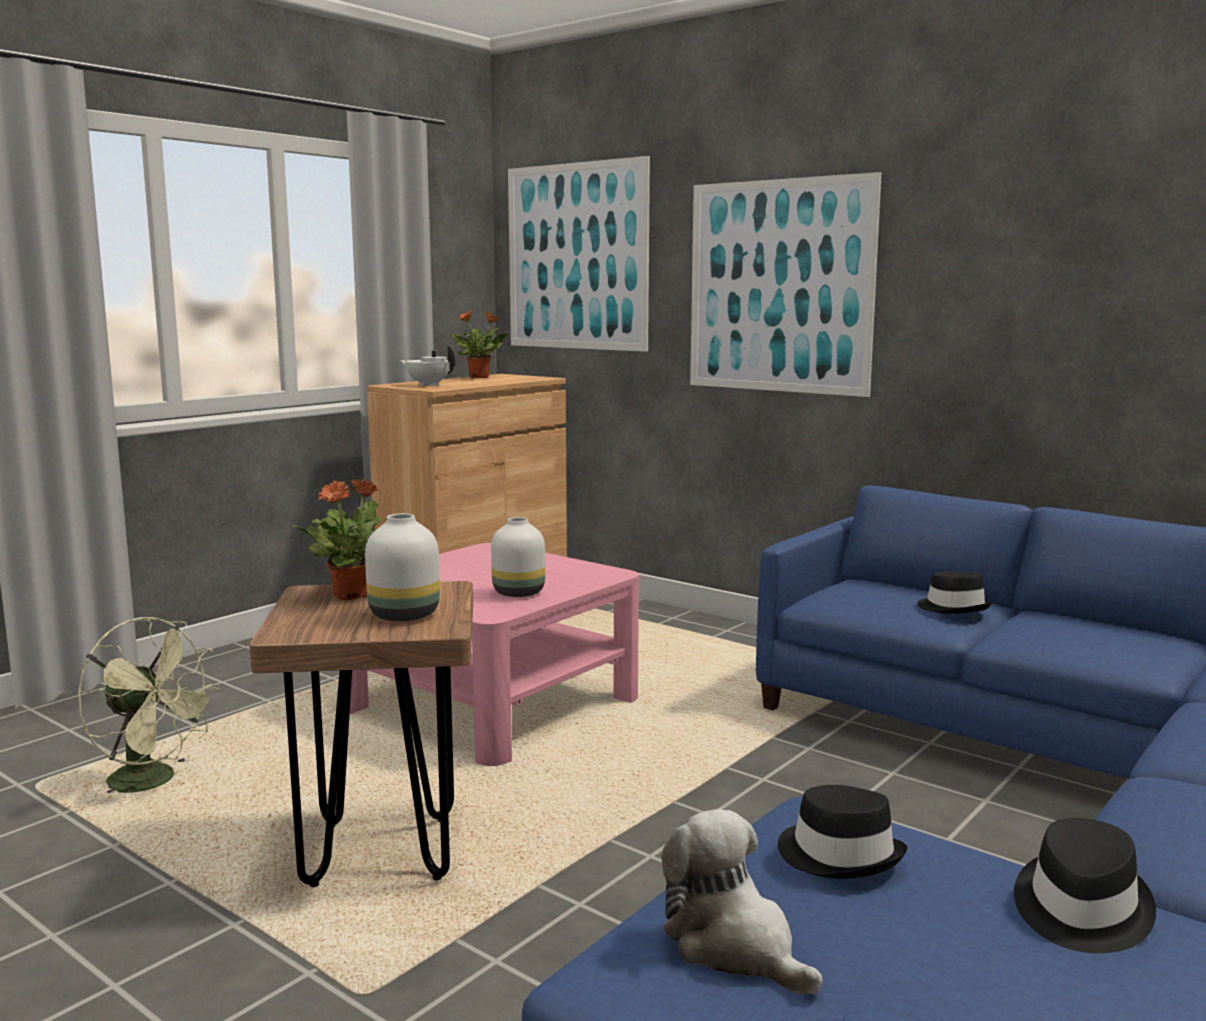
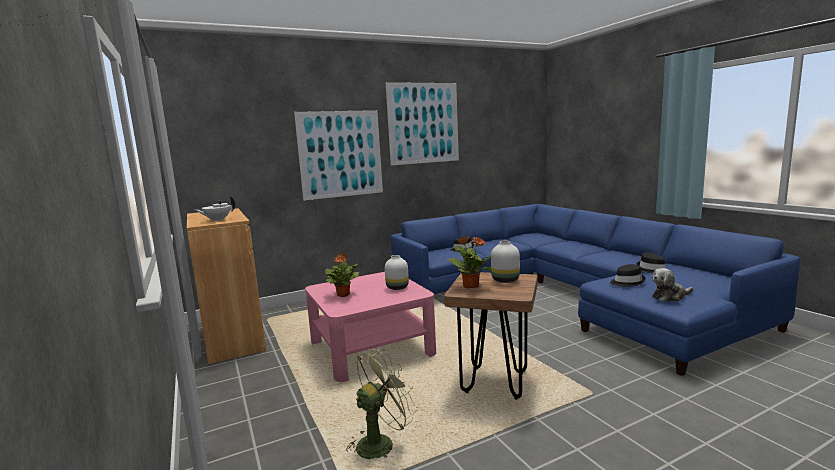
camera: 65 degrees left, 0 degrees up
(480, 377) = (201, 215): potted plant -> potted plant (343, 294)
(576, 257) = (222, 146): picture -> picture (423, 123)

